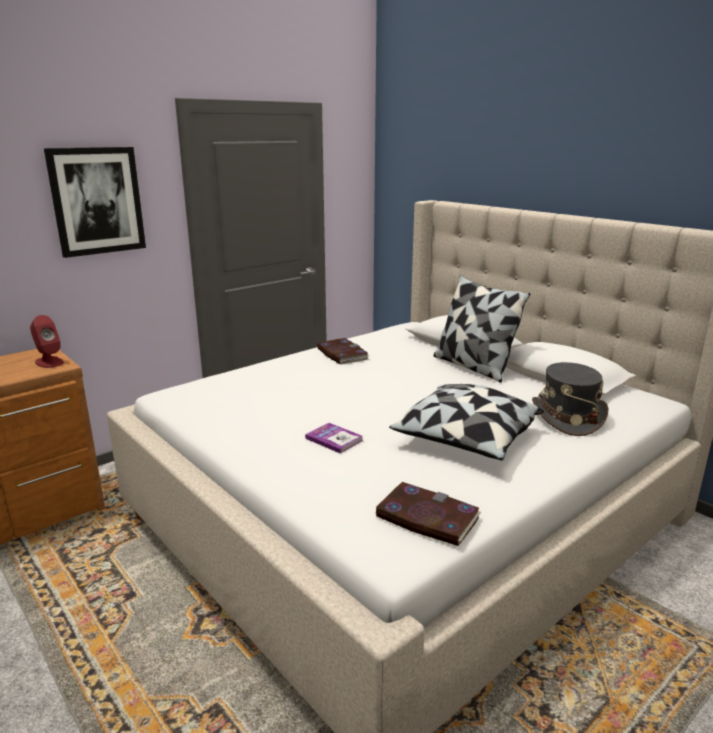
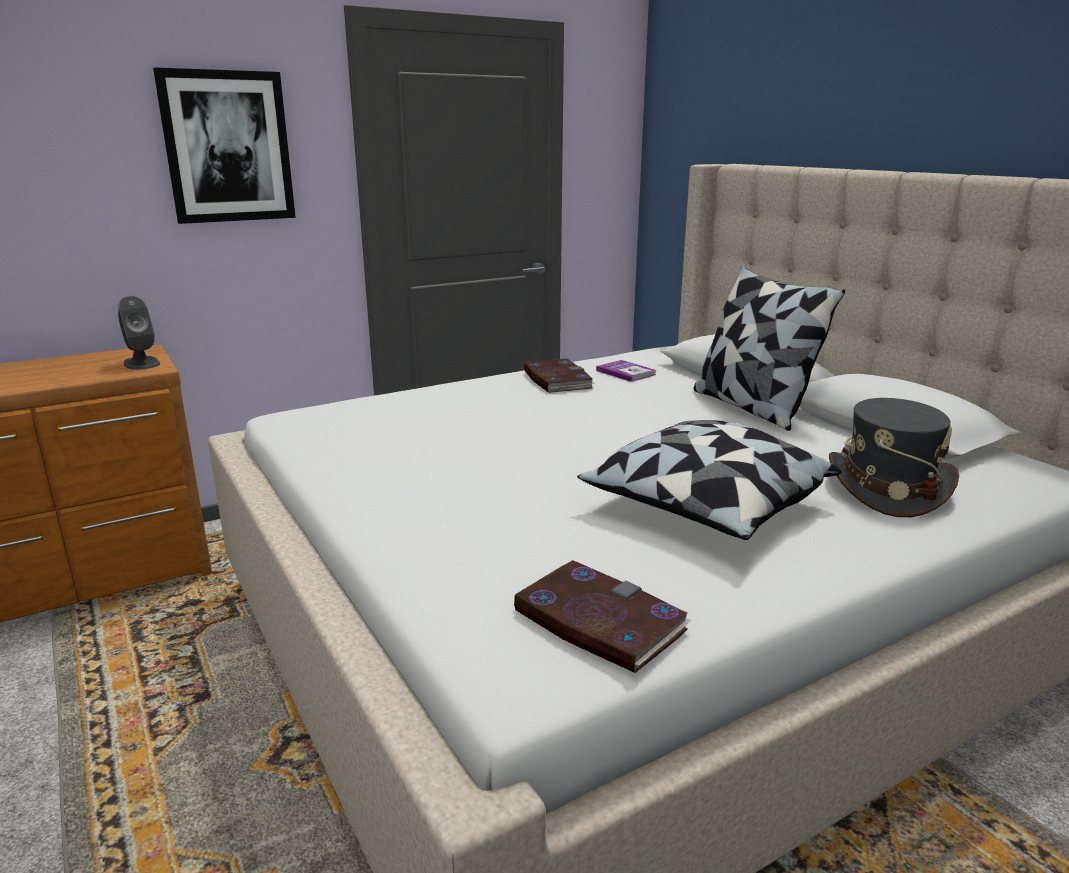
camera: 10 degrees right, 0 degrees up
(49, 362) = (141, 363): red speaker -> grey speaker
(334, 439) = (497, 491): book -> book (626, 372)

